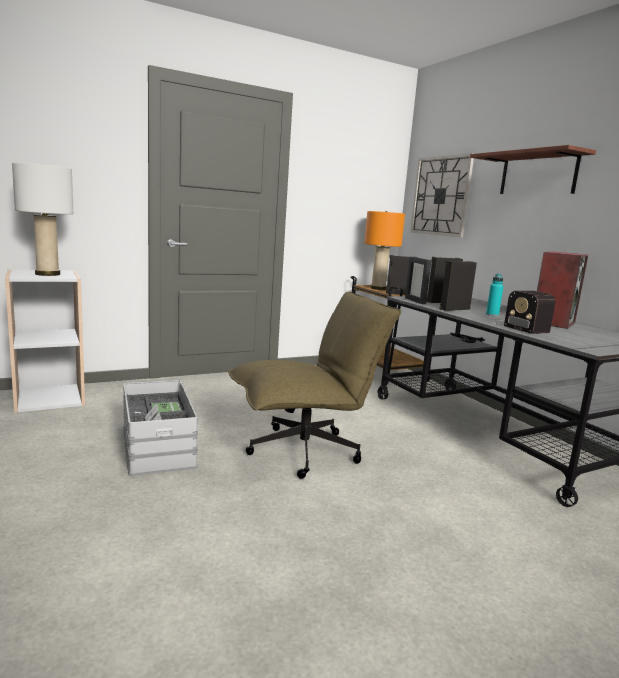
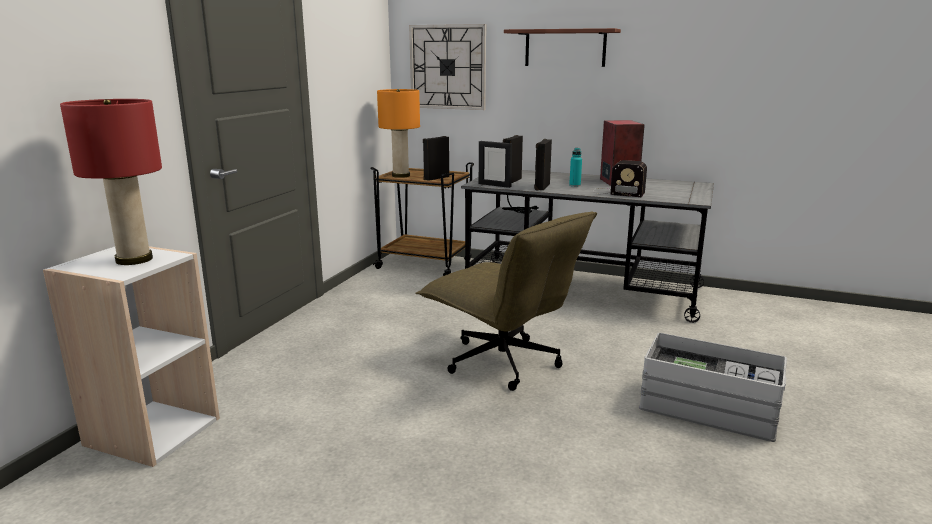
camera: 40 degrees left, 5 degrees up
(47, 274) = (133, 259): white table lamp -> red table lamp
(159, 446) = (389, 415): grey storage box -> grey storage box (709, 407)
(301, 451) = (501, 361): beige office chair -> beige office chair turned 105 degrees clockwise

